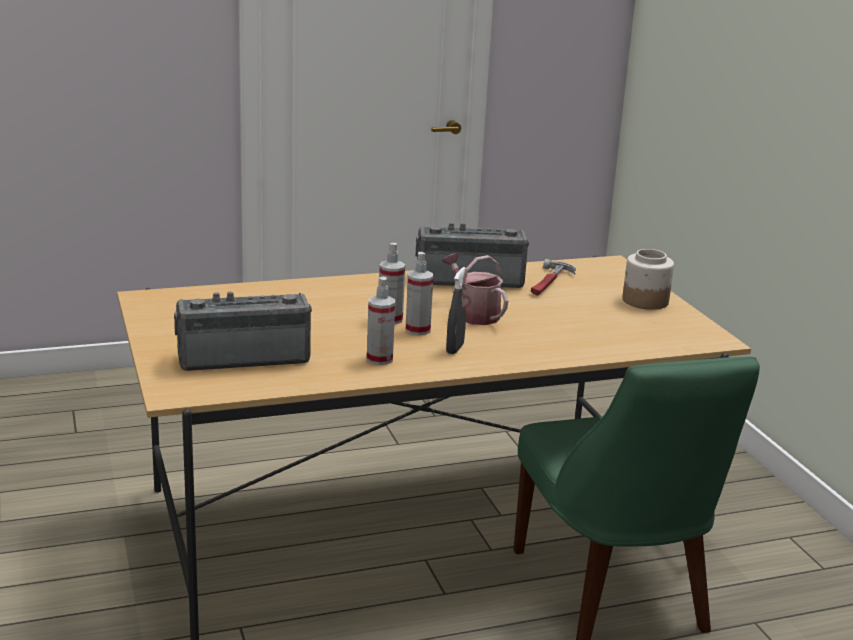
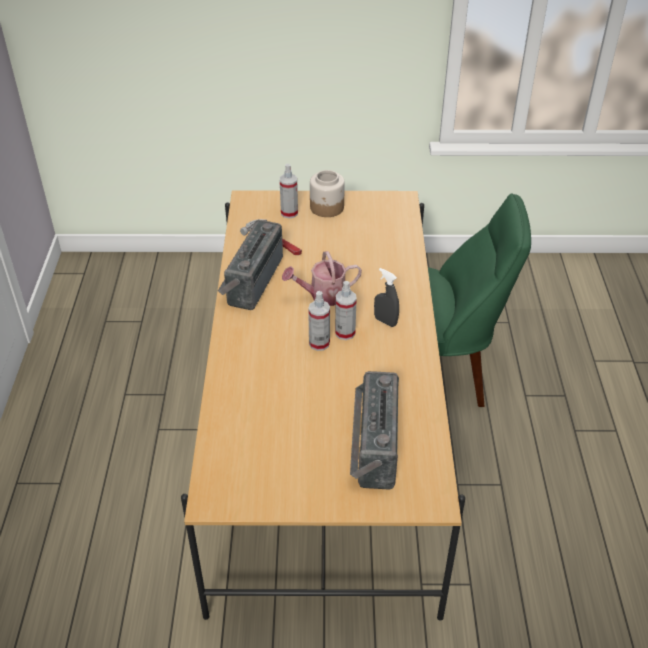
camera: 70 degrees left, 20 degrees up
(379, 359) = (394, 365): spray bottle -> spray bottle (289, 213)

